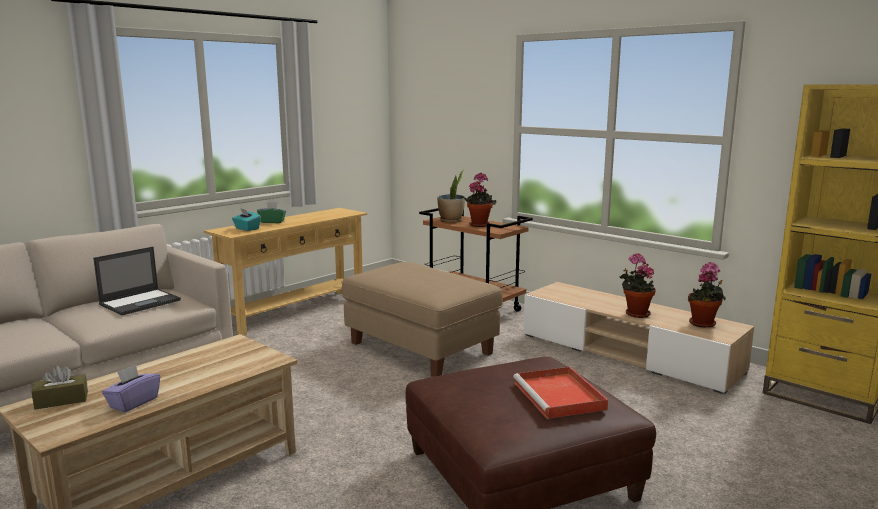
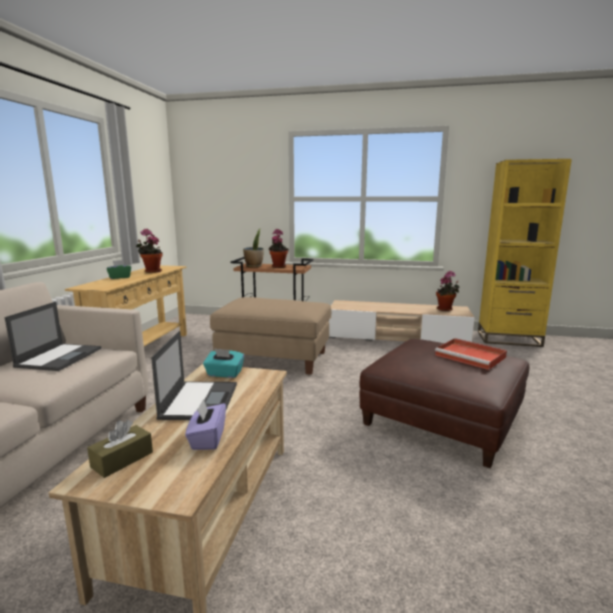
camera: 30 degrees left, 0 degrees up
(180, 369) = (199, 400): none -> laptop
(247, 229) = (107, 283): turquoise tissue box -> turquoise tissue box (224, 374)
(635, 314) = (405, 310): potted plant -> potted plant (151, 271)

